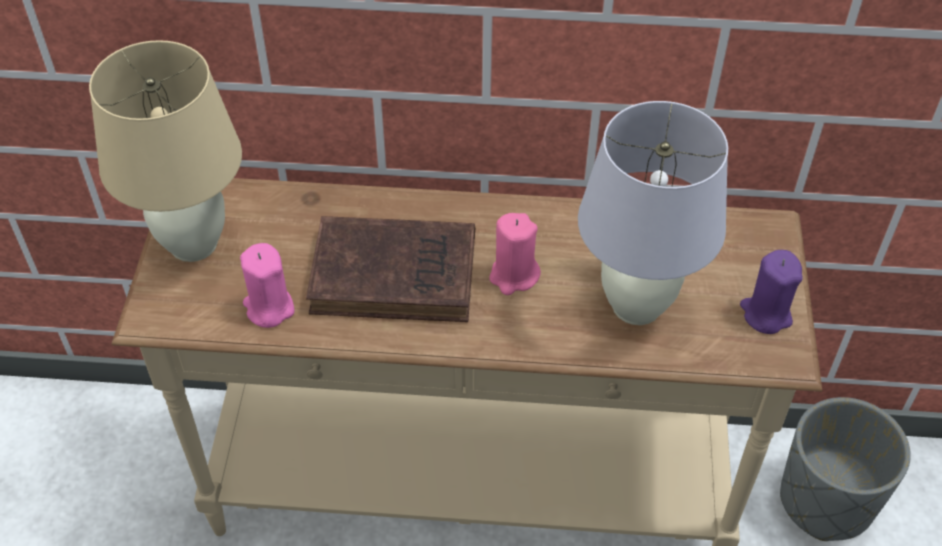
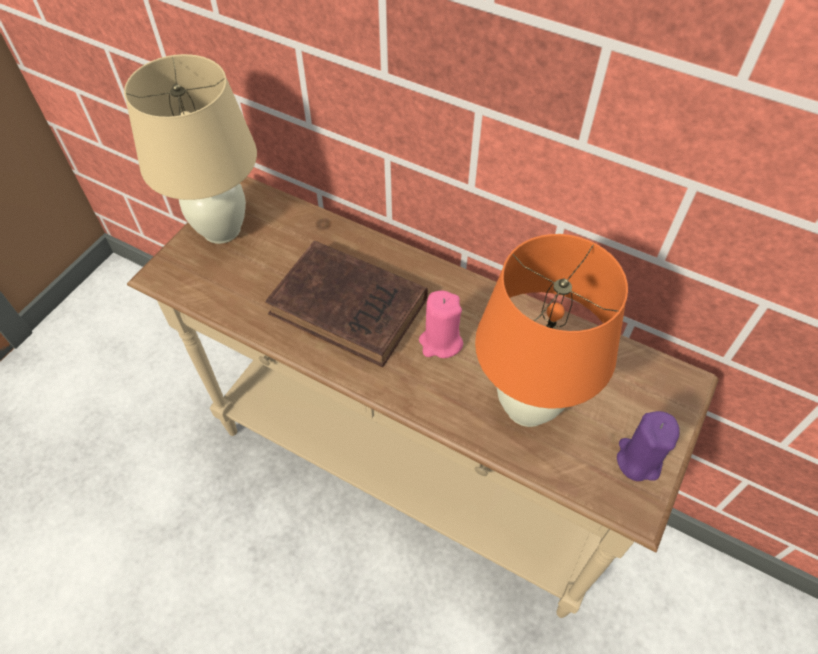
camera: 25 degrees right, 5 degrees up
(269, 308) = (244, 298): pink candle -> none
(637, 306) = (527, 407): white table lamp -> orange table lamp
(826, 501) = (676, 601): grey planter -> none

